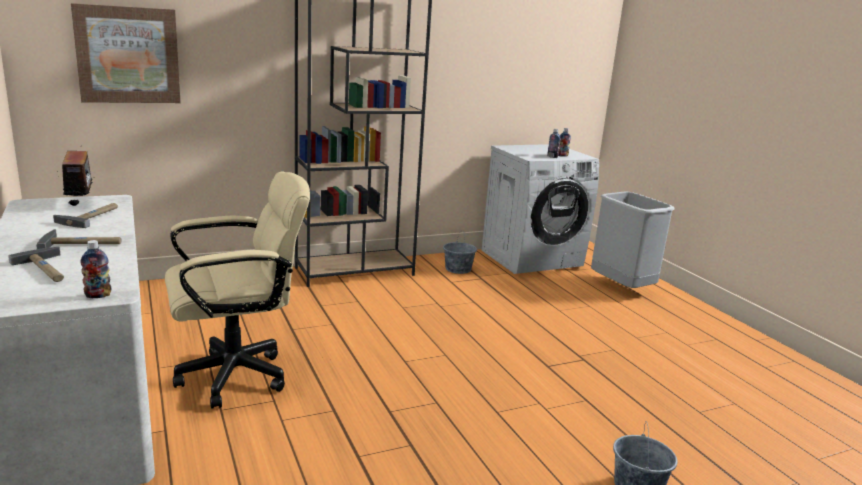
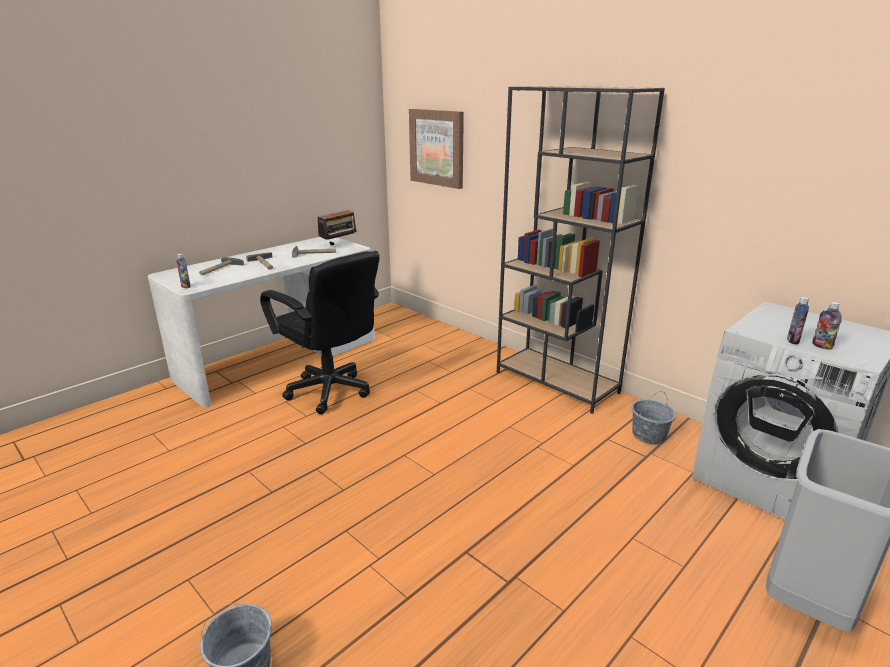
camera: 70 degrees right, 5 degrees up
(240, 375) = (332, 393): beige office chair -> black office chair

